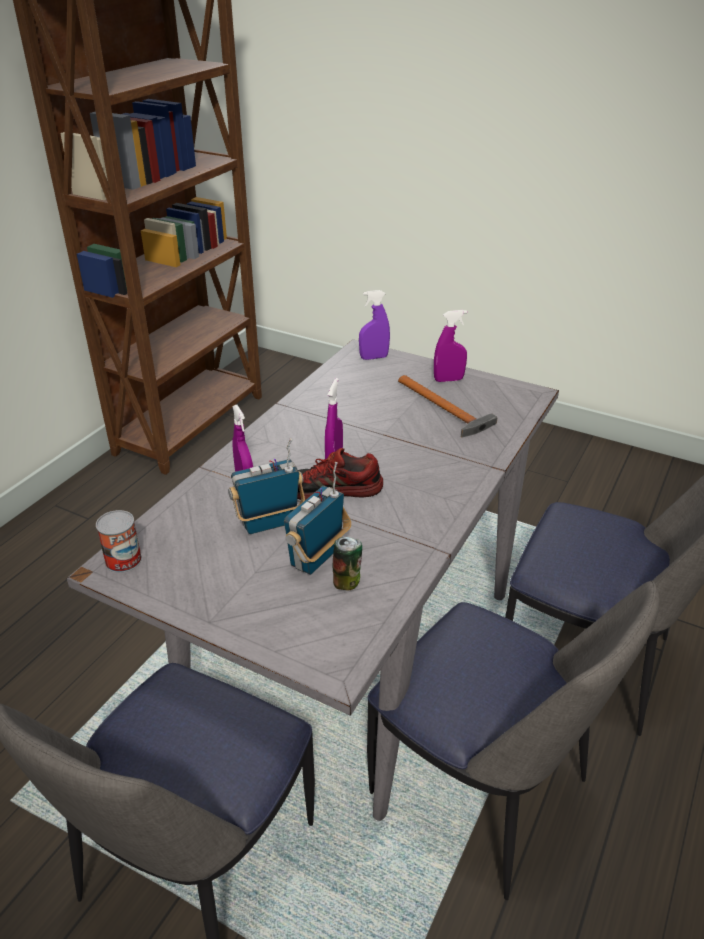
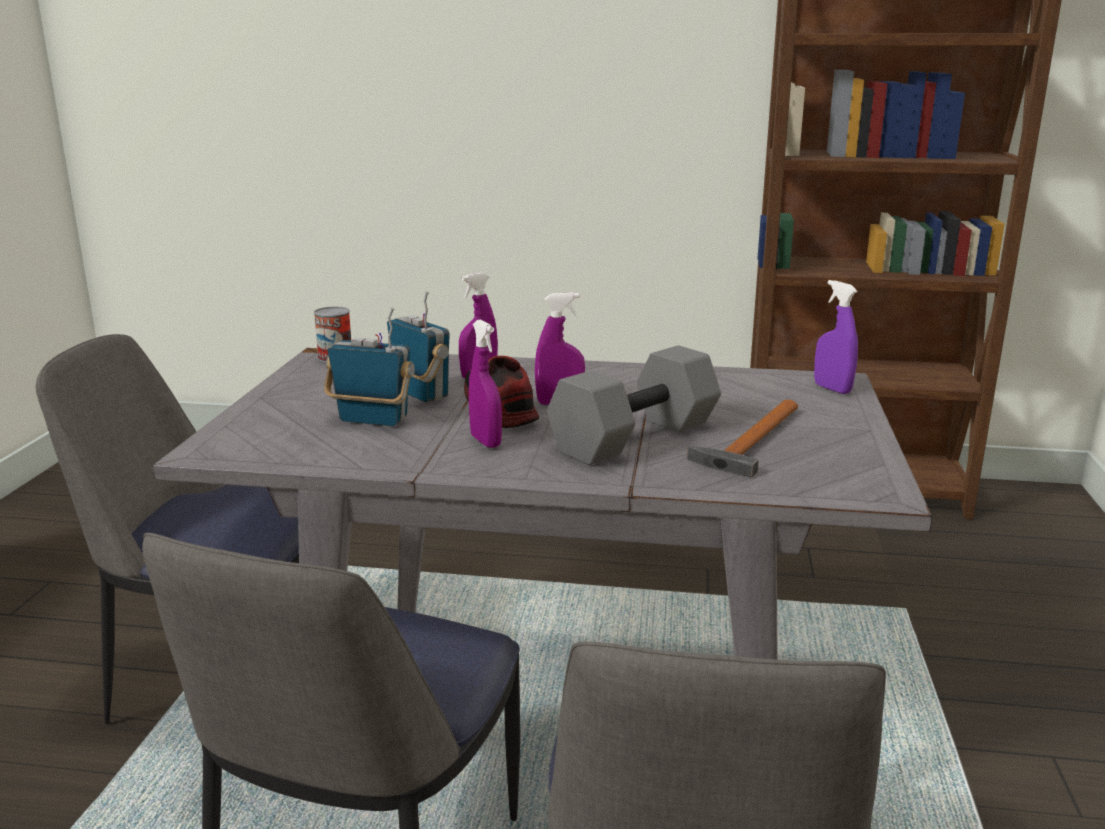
camera: 70 degrees right, 15 degrees down
(347, 582) = (337, 438): can -> none
(418, 446) = (635, 438): none -> grey dumbbell
(448, 380) = (838, 435): purple spray bottle -> purple spray bottle (485, 441)

